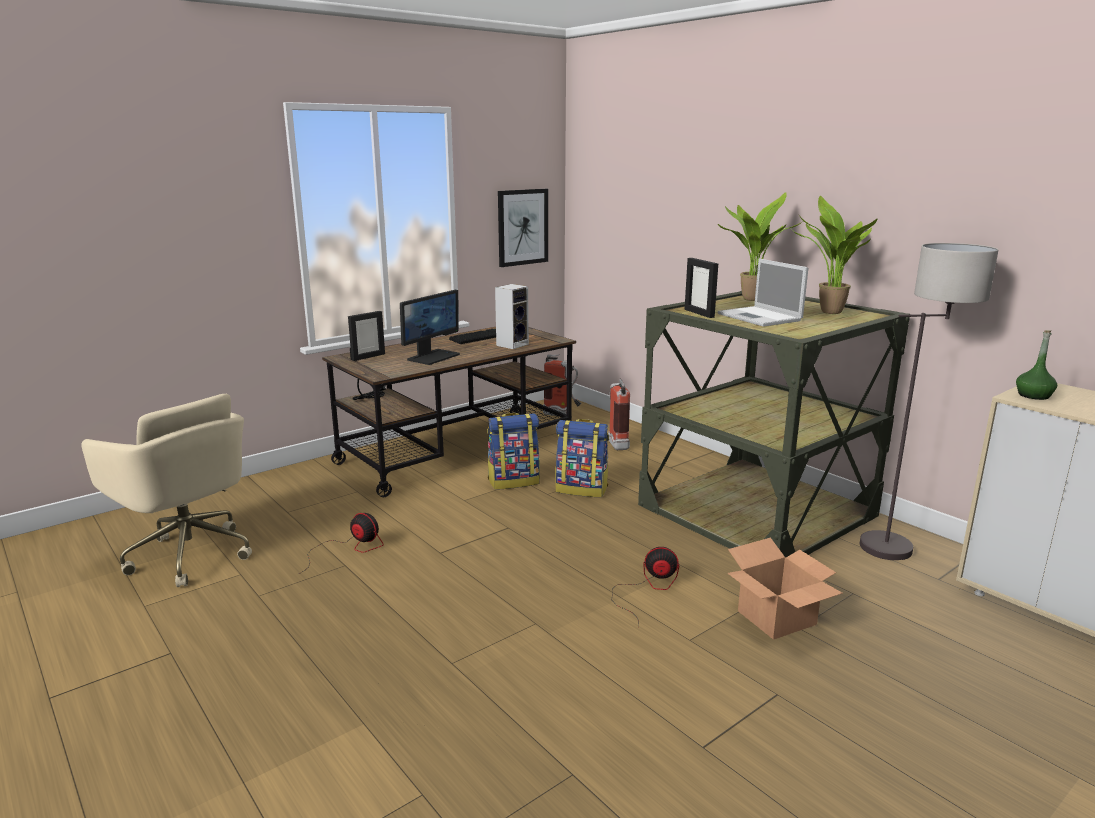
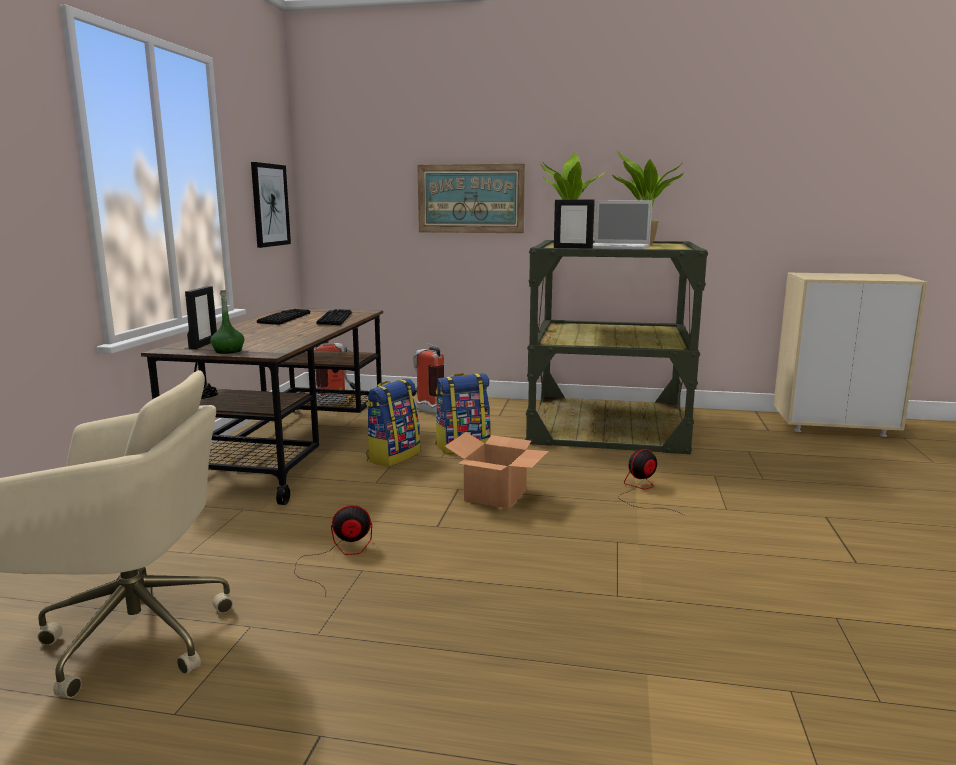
camera: 40 degrees left, 5 degrees down
(433, 357) = (280, 335): monitor -> none
(512, 344) = (333, 318): speaker -> keyboard
(695, 233) = (470, 198): none -> picture
(777, 617) = (741, 477): cardboard box -> cardboard box (495, 495)
(900, 547) = (720, 420): grey floor lamp -> none
(1033, 395) = (817, 276): green bottle -> green bottle (228, 351)

